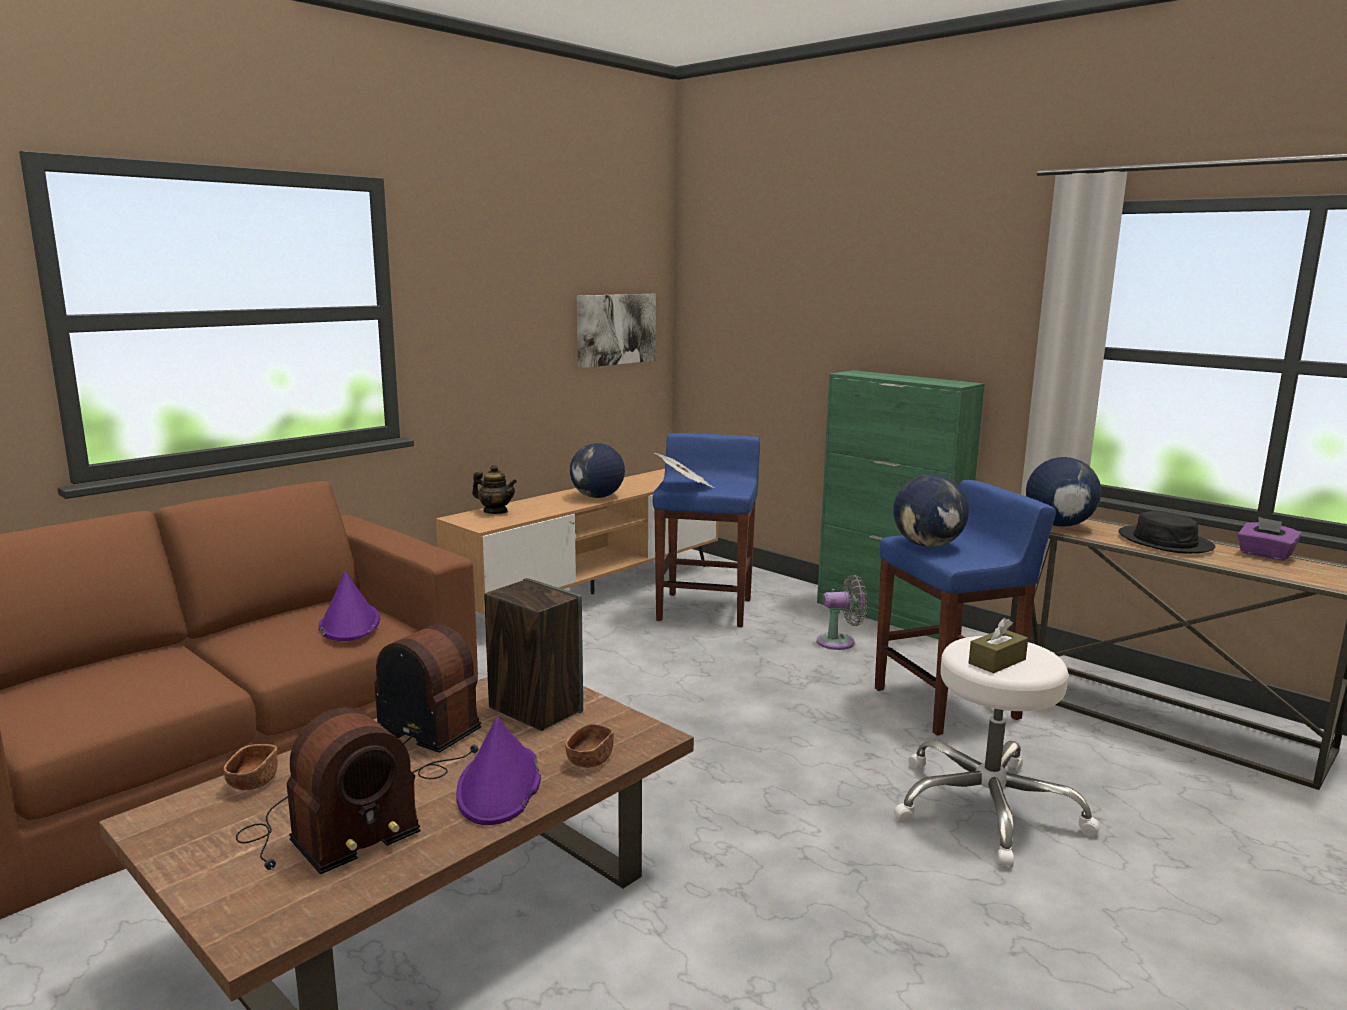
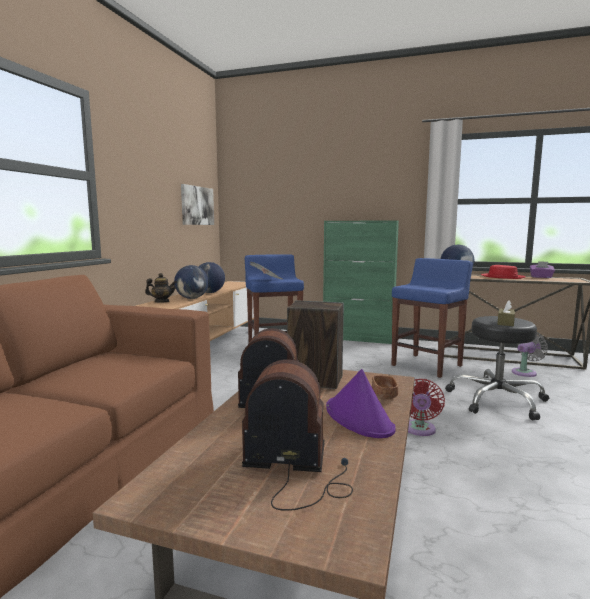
camera: 25 degrees left, 5 degrees down
(253, 781) = (191, 453): brown bowl -> none
(326, 834) = (296, 469): radio -> radio turned 105 degrees counterclockwise
(349, 624) = (135, 361): purple hat -> none
(759, 826) = (419, 430): none -> red fan
(840, 642) = (352, 351): grey fan -> grey fan (525, 372)
(928, 545) = (418, 286): globe -> globe (192, 298)
(986, 808) = (496, 400): white stool -> black stool
(1165, 541) = (502, 277): black hat -> red hat

